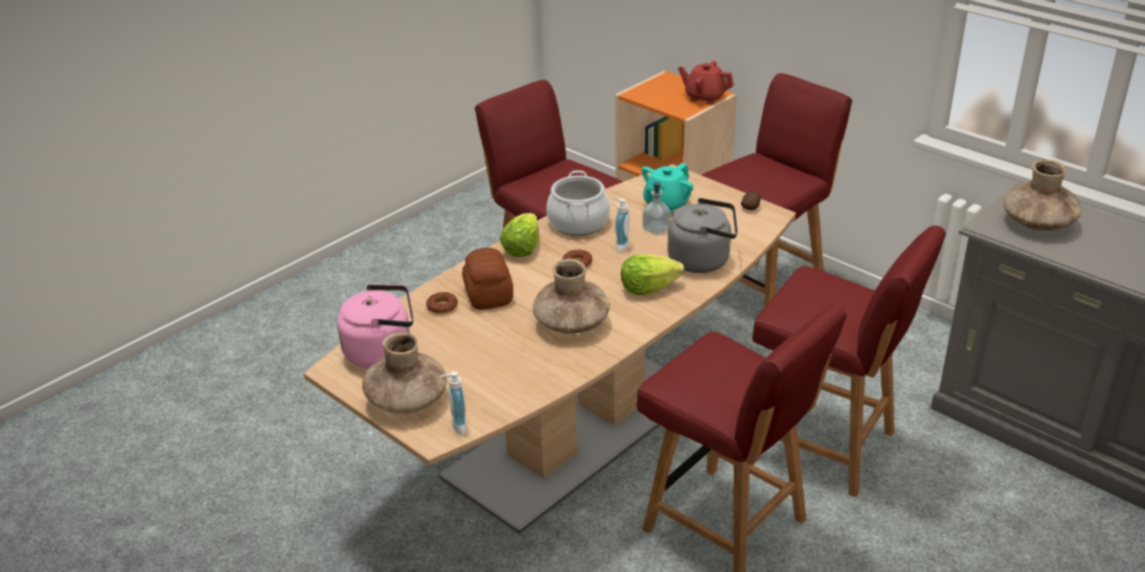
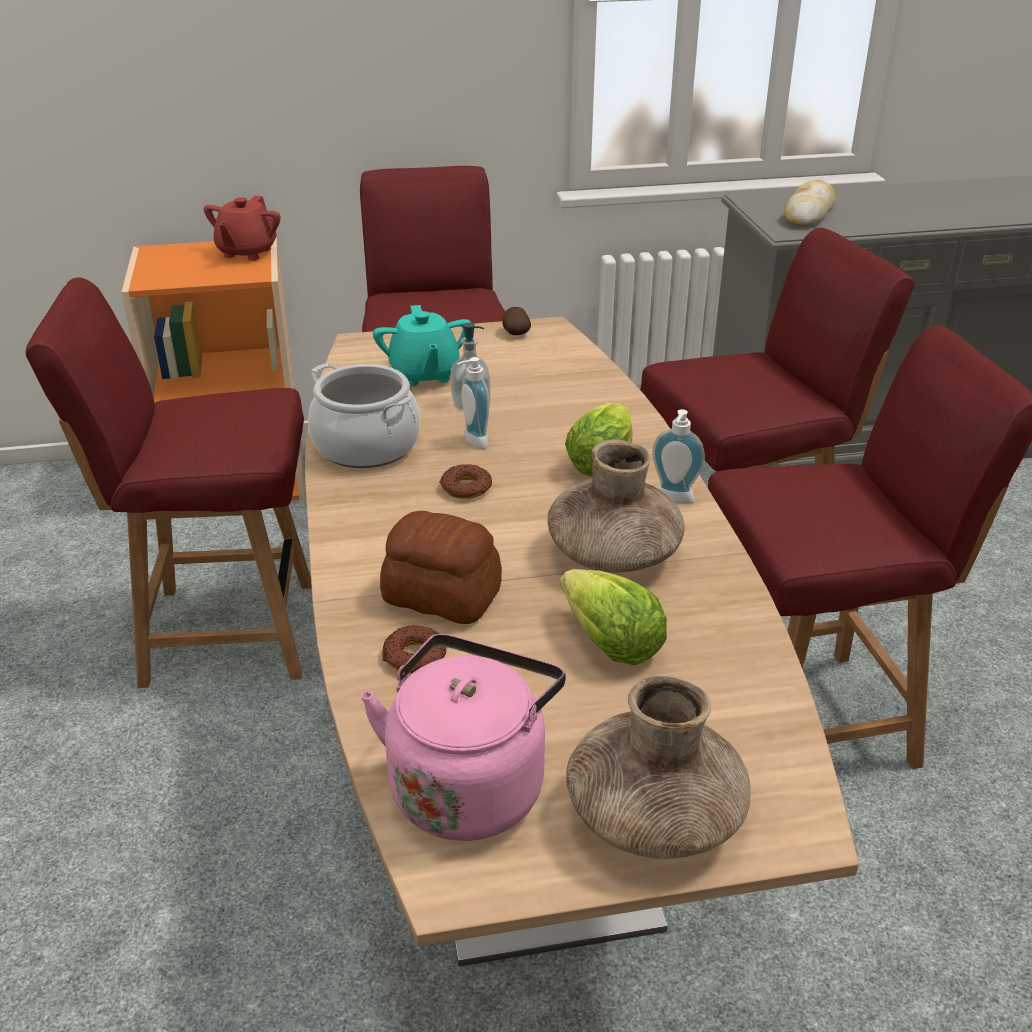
camera: 55 degrees left, 0 degrees up
(456, 426) = (785, 786): soap dispenser -> soap dispenser (673, 500)
(522, 249) = (362, 516): lettuce -> lettuce (610, 644)
(703, 260) = (586, 404): grey kettle -> none
(705, 97) = (247, 252): red teapot -> red teapot turned 45 degrees counterclockwise
(1037, 223) = (809, 213): brown vase -> bread

